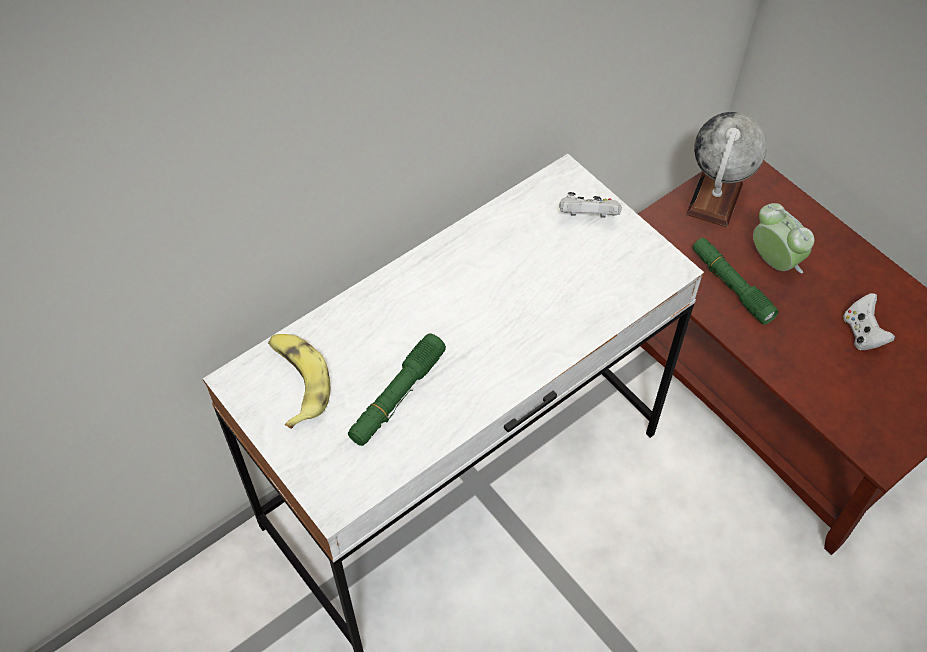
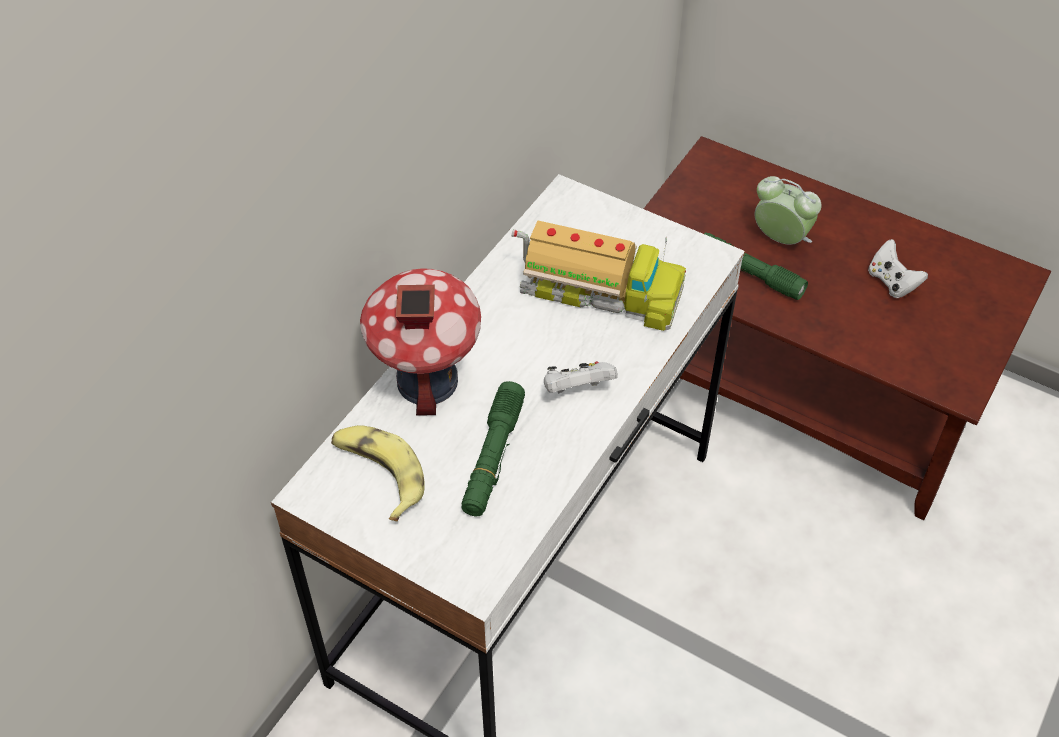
camera: 20 degrees left, 5 degrees down
(371, 312) = (427, 381): none -> toy house
(555, 273) = (599, 291): none -> toy truck
(587, 217) = (607, 229): white game controller -> white game controller (577, 390)
(715, 199) = (697, 195): globe -> none

